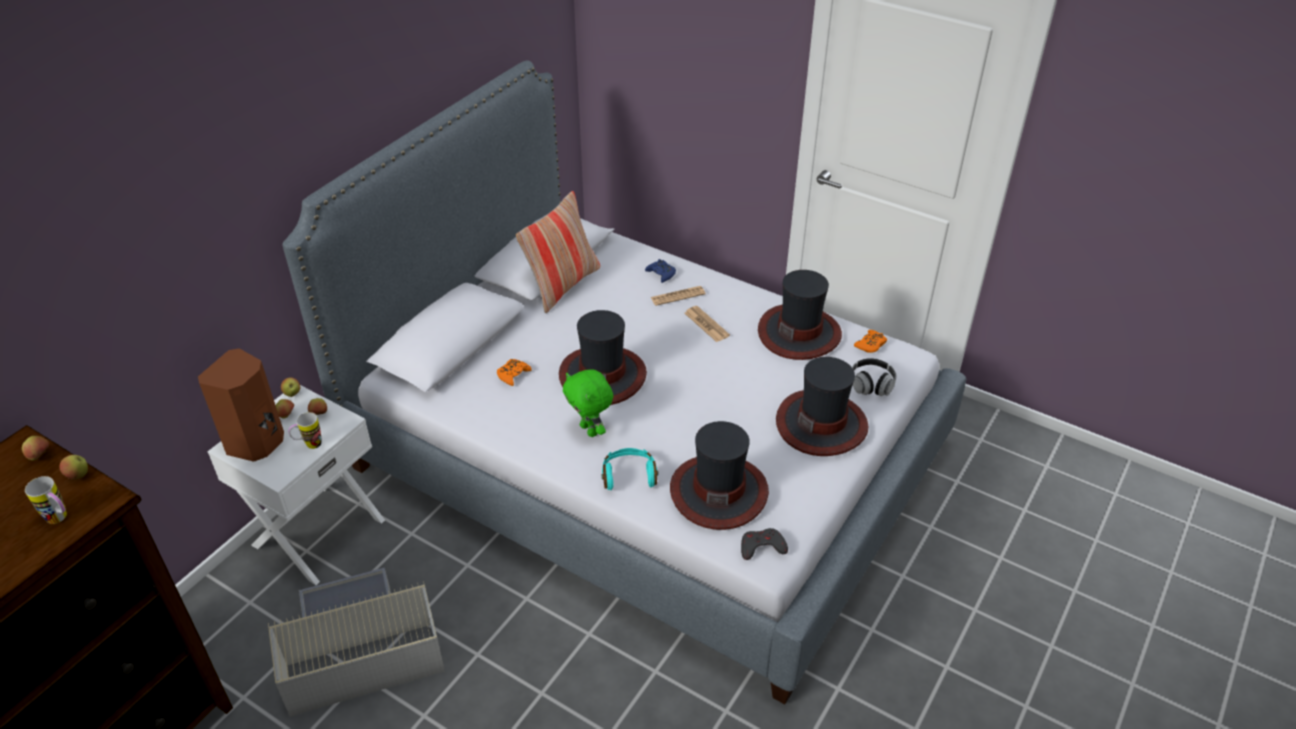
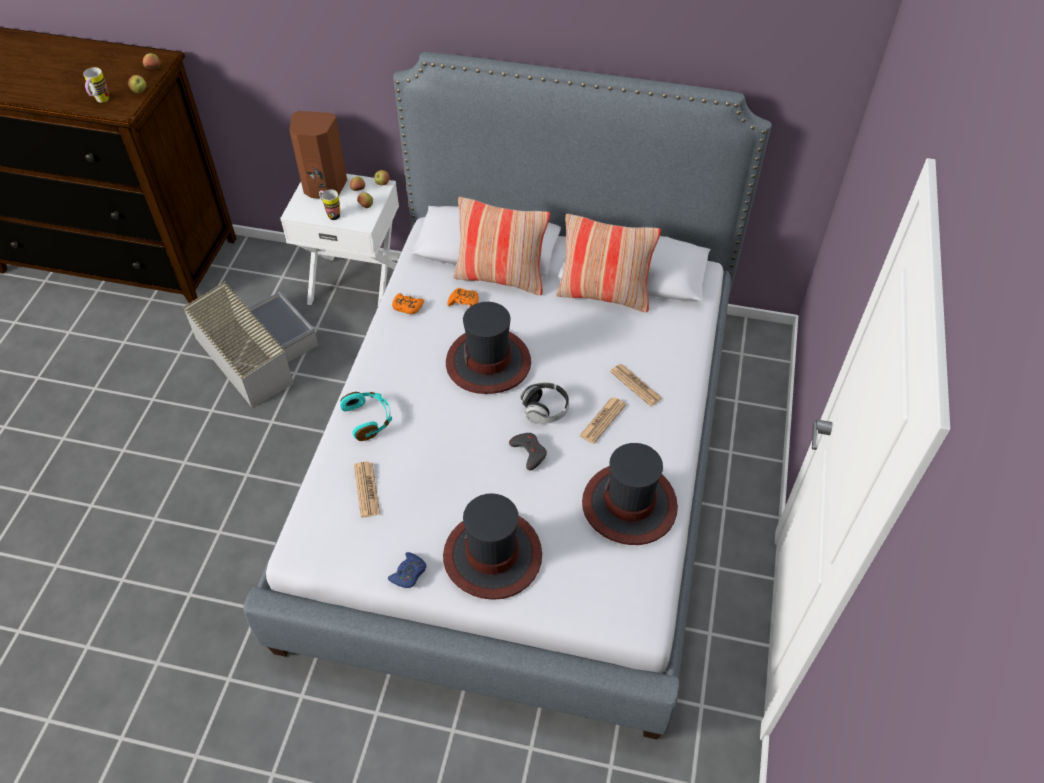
camera: 70 degrees right, 10 degrees up
(497, 342) = (501, 277): none -> pillow
(590, 430) = (415, 375): green plush toy -> none
(661, 274) = (664, 362): blue game controller -> blue game controller (408, 573)
(718, 491) = (366, 489): hat -> newspaper
(762, 547) = (311, 541): grey game controller -> grey game controller (529, 452)
(870, 345) = (643, 578): orange game controller -> orange game controller (407, 307)
(871, 385) = (574, 590): headphones -> headphones (545, 409)

